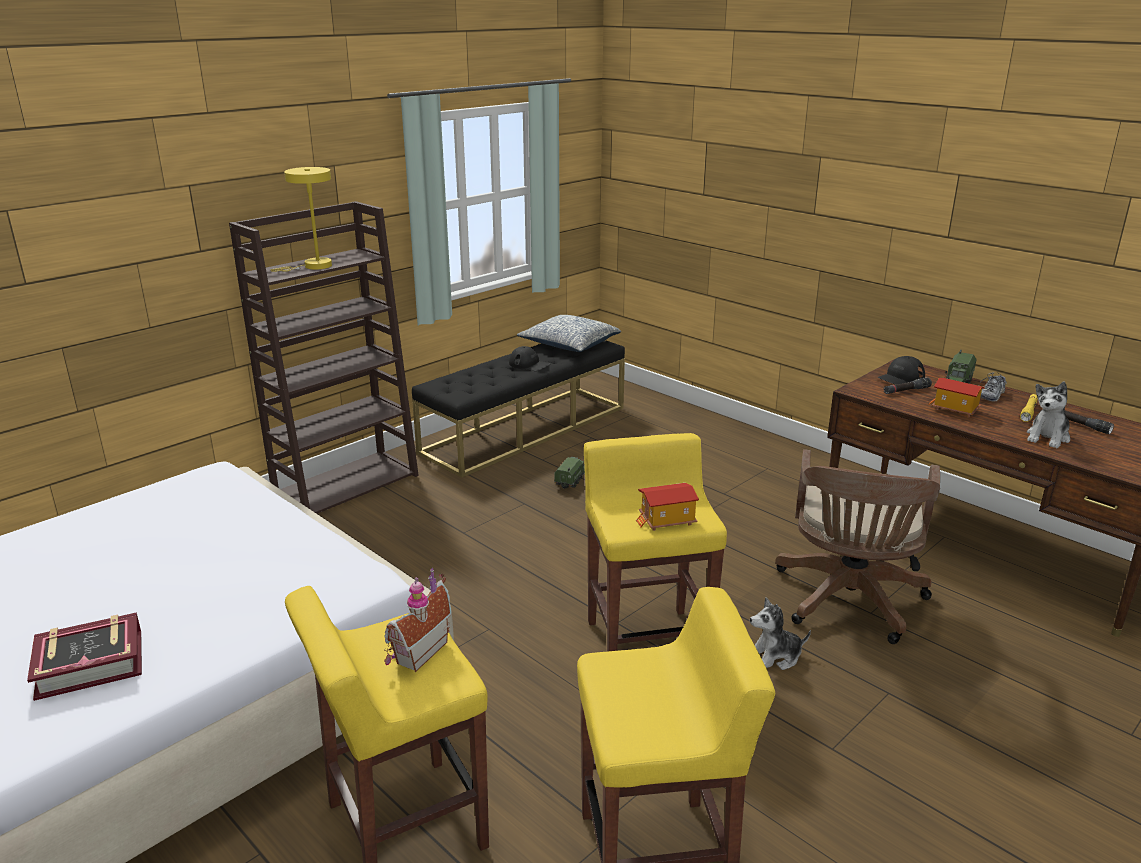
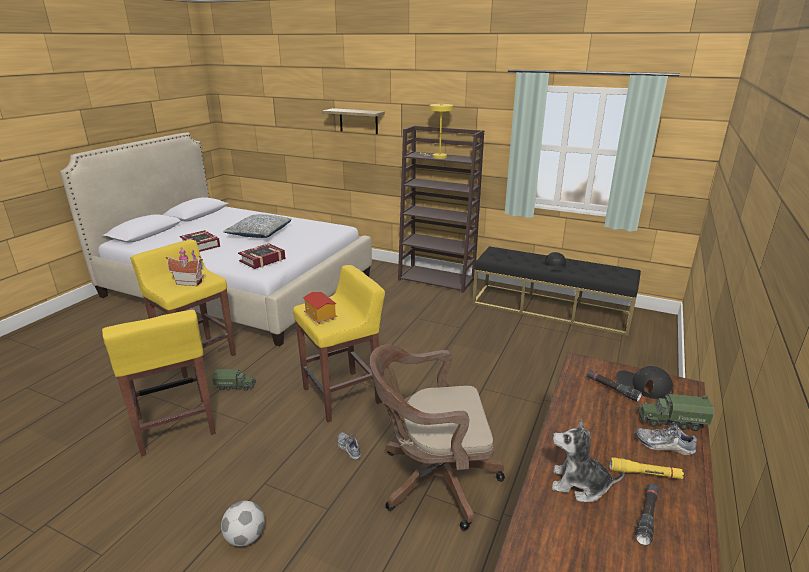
camera: 70 degrees right, 0 degrees up
(93, 244) = (358, 121): none -> shelf
(311, 574) = (262, 260): none -> book
(568, 345) = (607, 271): pillow -> pillow (259, 233)
(571, 479) = (503, 336): toy truck -> toy truck (235, 386)
(775, 657) = (349, 448): plush toy -> shoe
(935, 775) = (245, 538): none -> football
(954, 410) = (593, 419): toy house -> none

